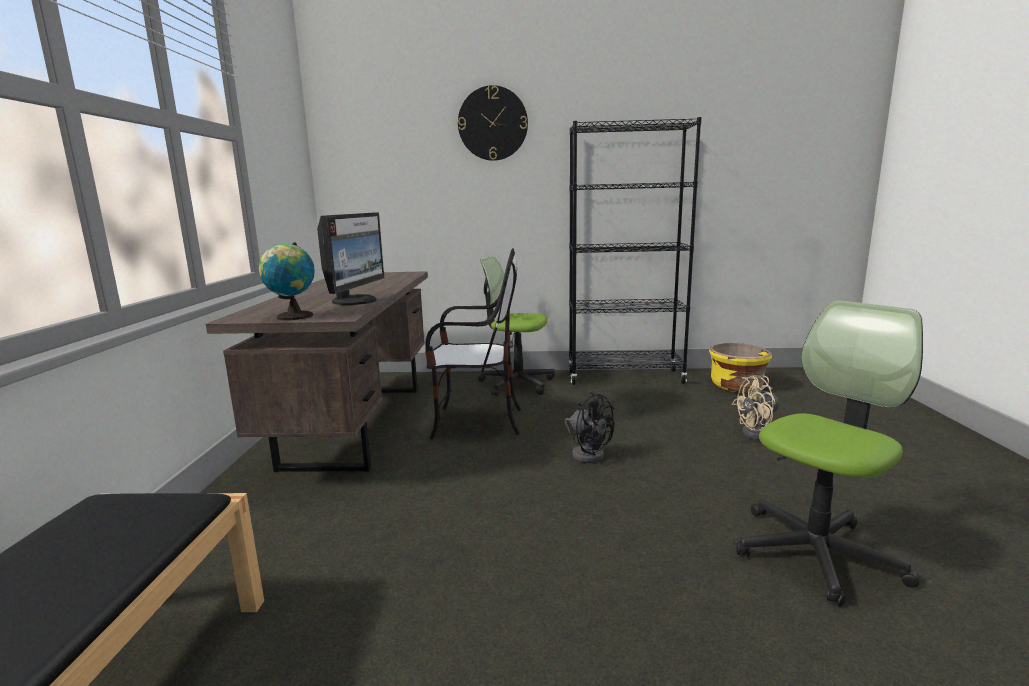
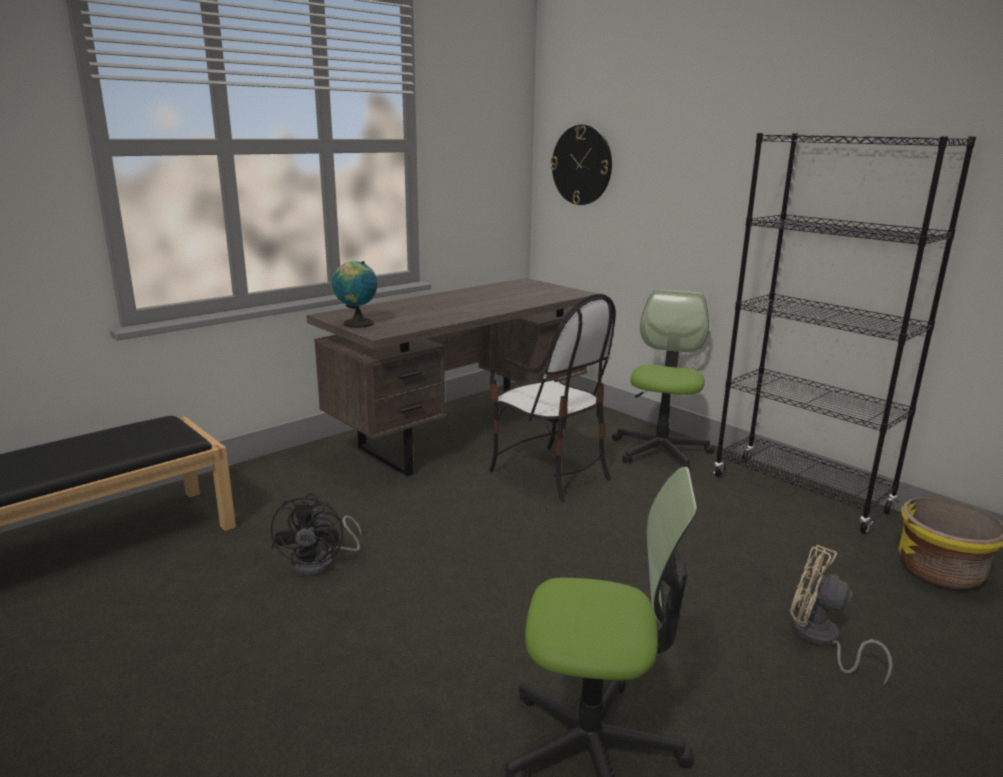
camera: 45 degrees right, 5 degrees up
(356, 301) = (434, 318): monitor -> none
(493, 123) = (703, 123): wall clock -> wall clock (582, 165)
(516, 383) = (660, 451): office chair -> office chair turned 45 degrees clockwise
(587, 453) = (585, 548): black fan -> black fan (321, 563)

